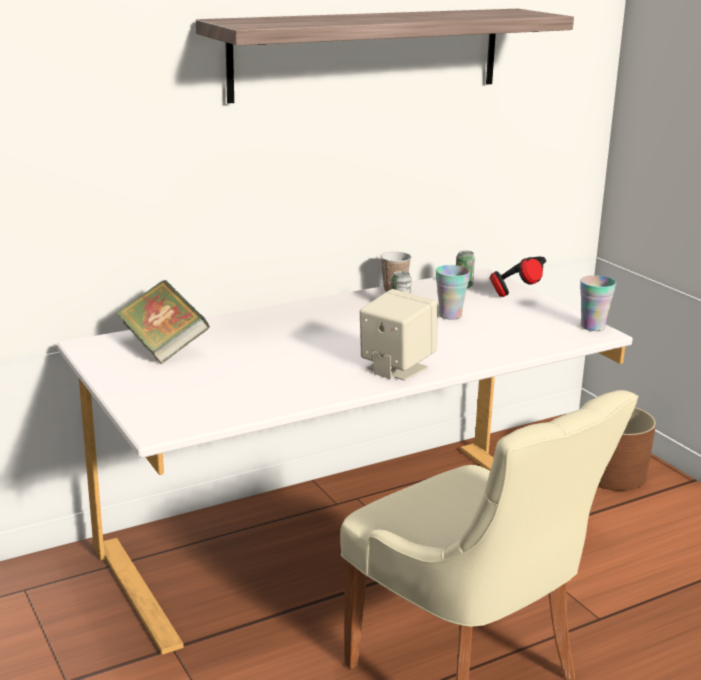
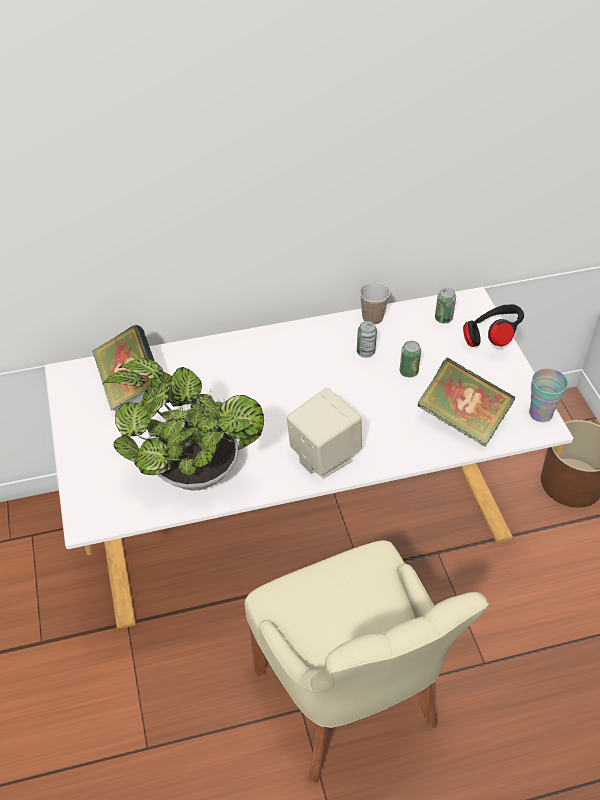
camera: 15 degrees right, 25 degrees up
(258, 389) = (190, 471): none -> potted plant
(368, 53) = (355, 107): shelf -> none
(450, 315) = (408, 372): cup -> can
(521, 336) = (462, 420): none -> book

